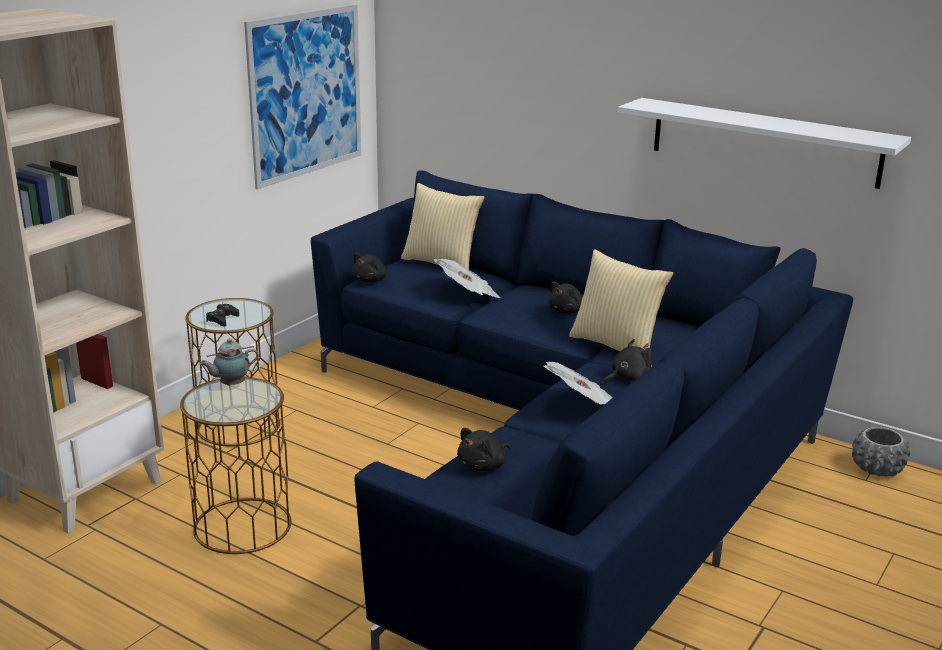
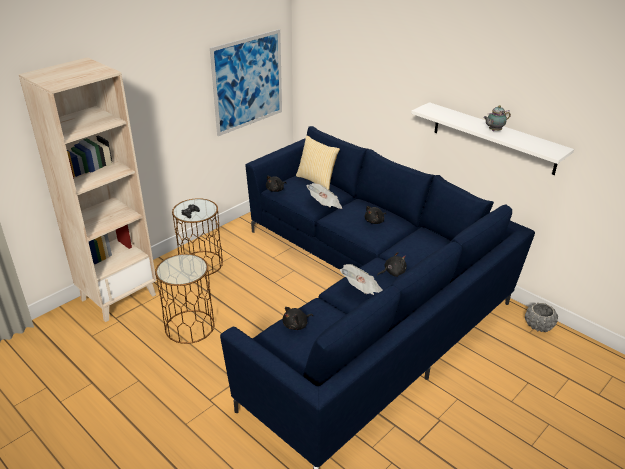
camera: 10 degrees right, 10 degrees up
(231, 384) = (183, 259): teapot -> teapot (494, 130)
(617, 345) = (395, 247): pillow -> none

